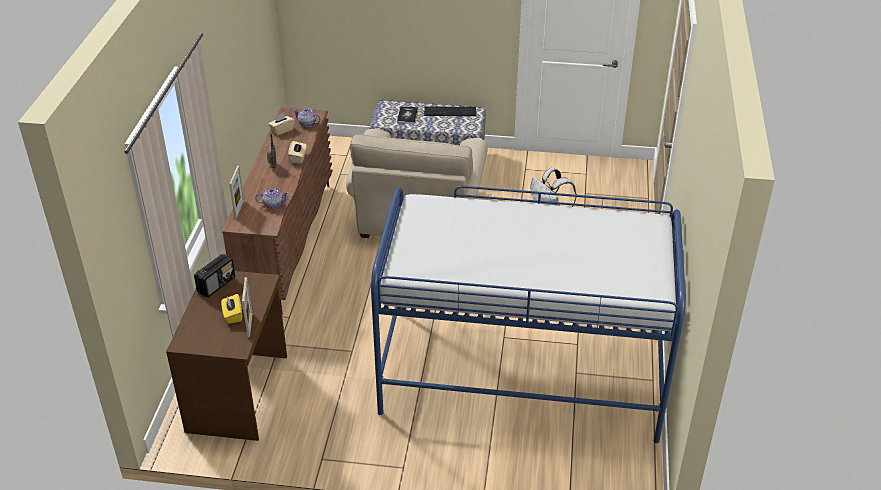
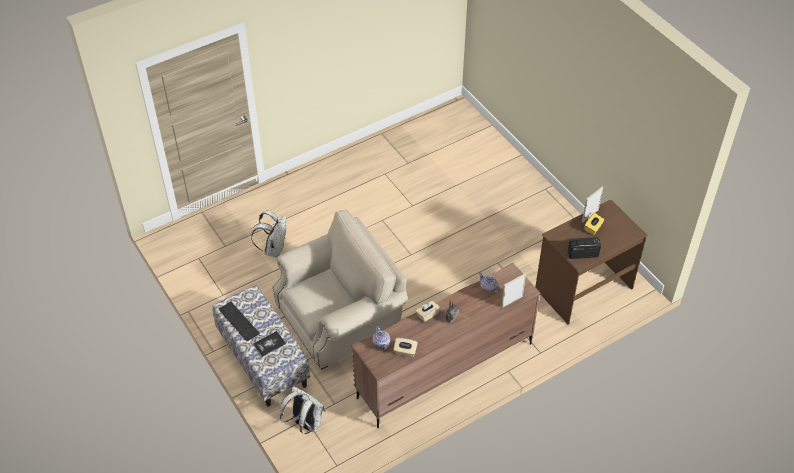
camera: 130 degrees left, 10 degrees up
(343, 153) = (305, 423): none -> white backpack
(518, 371) = (432, 185): blue bed -> none

